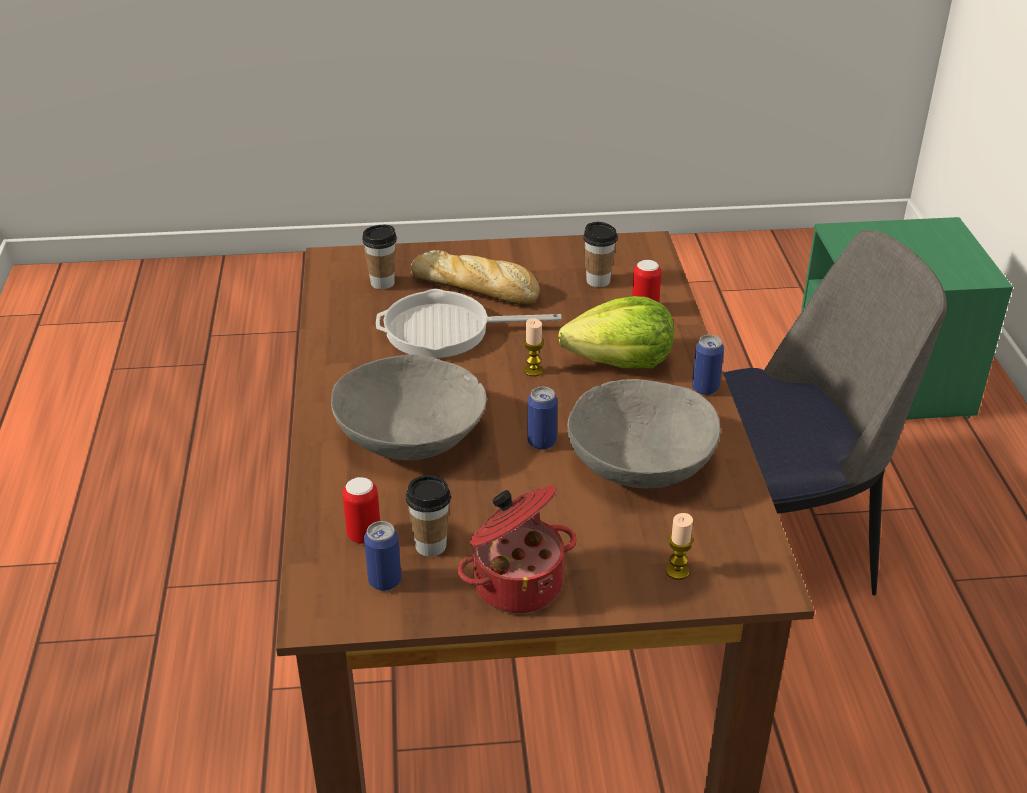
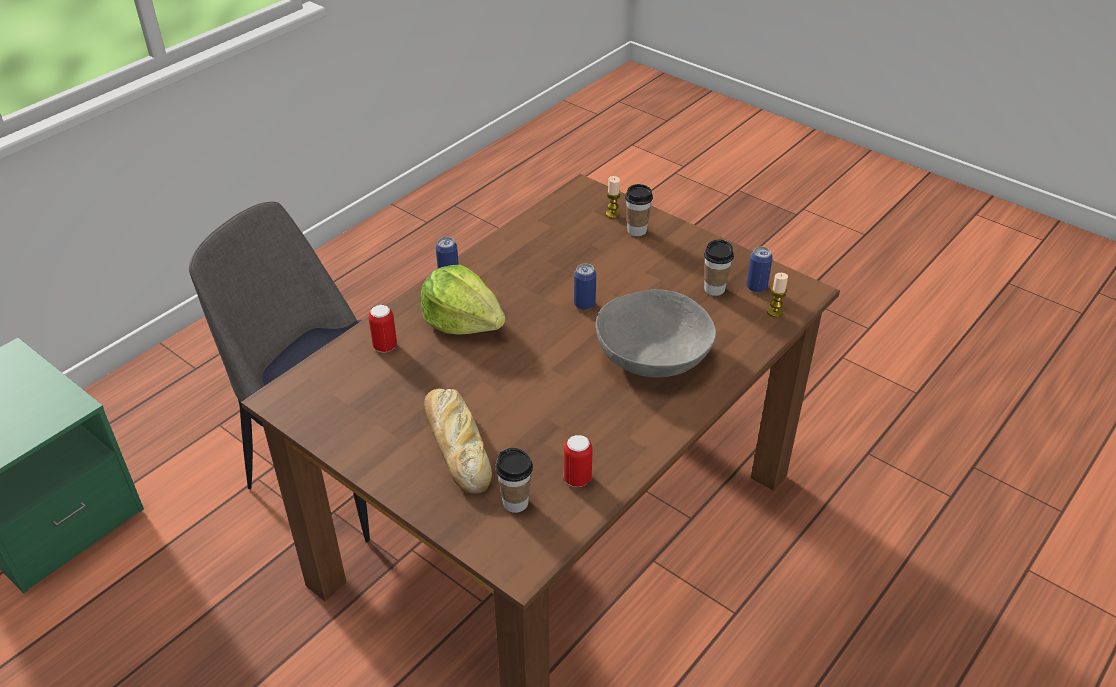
camera: 135 degrees left, 5 degrees up
(364, 535) = (744, 314): can -> can (577, 479)
(445, 331) = (532, 419): frying pan -> none
(516, 582) = (692, 250): cooking pot -> none
(533, 370) = (522, 350): candle -> candle (775, 312)
(598, 281) = (369, 390): cup -> cup (636, 230)
(640, 462) = (550, 263): grey bowl -> none

